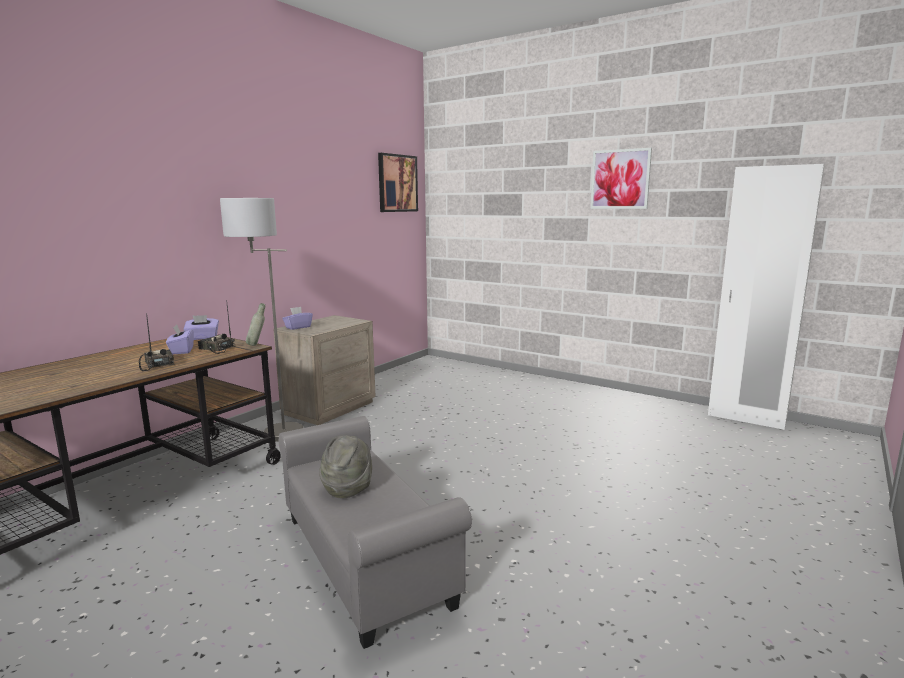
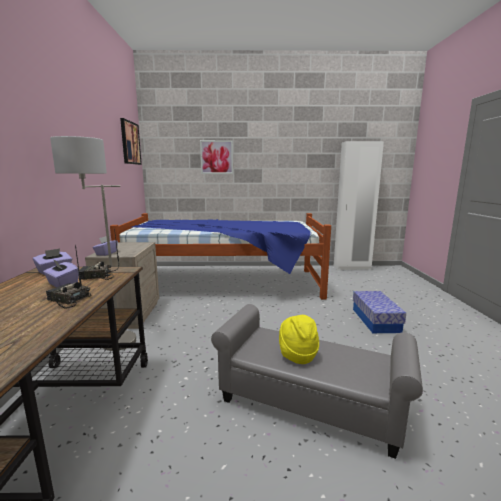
camera: 35 degrees left, 0 degrees up
(257, 345) = (127, 267): grey bottle -> none
(348, 487) = (297, 355): grey hat -> yellow hat
(485, 398) = (225, 284): none -> bed
(620, 179) = (280, 146): picture -> picture (216, 157)
(629, 507) = (375, 320): none -> storage box

